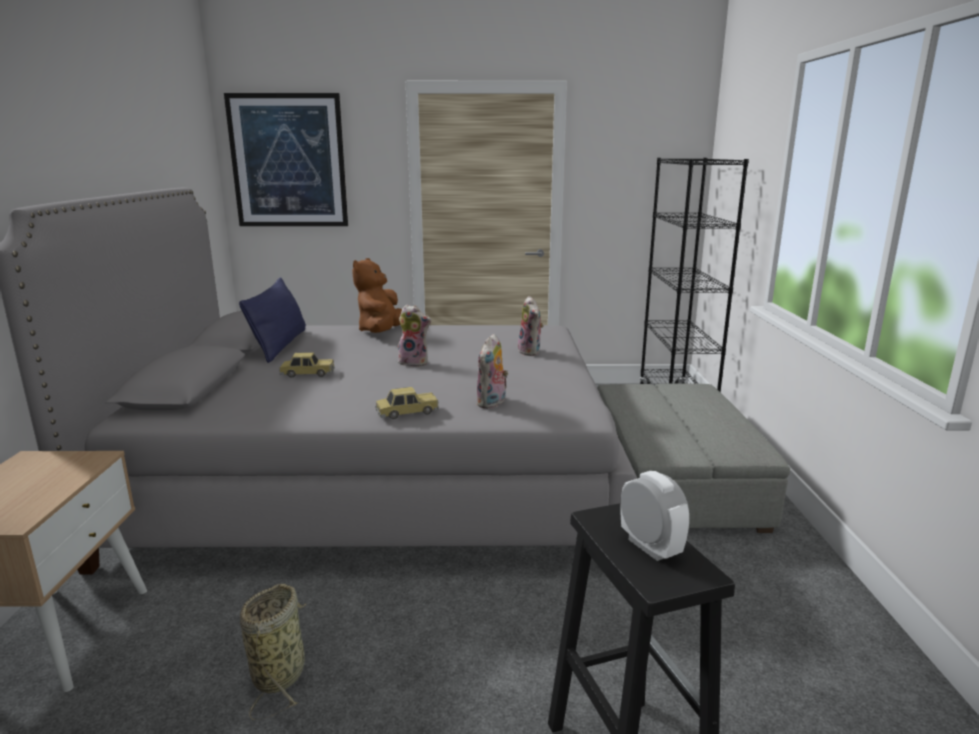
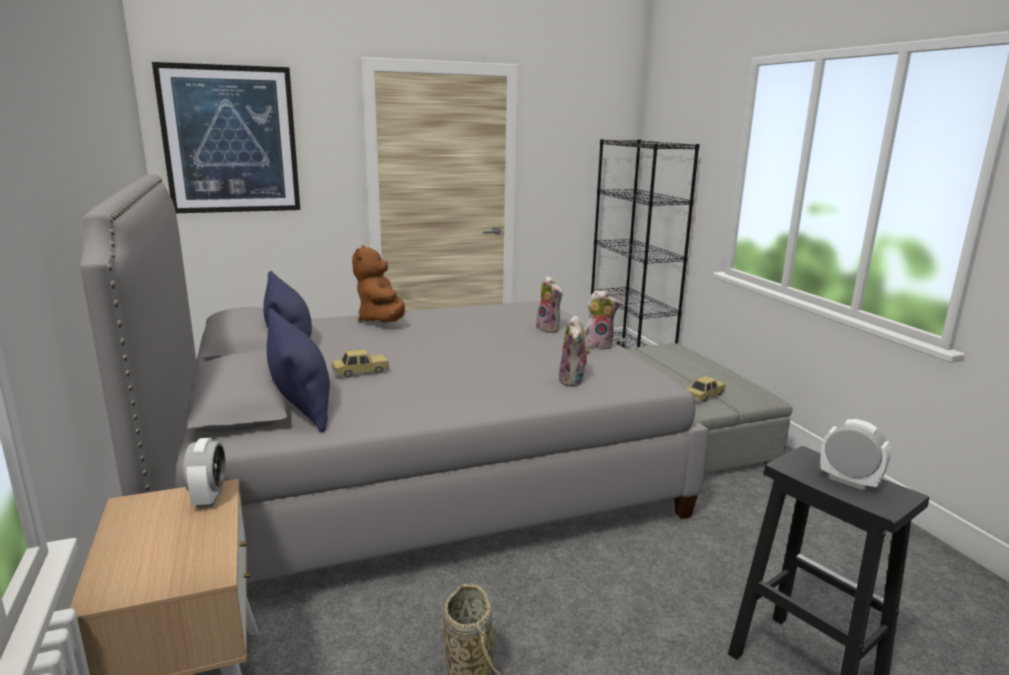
camera: 20 degrees left, 0 degrees up
(85, 462) = (209, 497): none -> alarm clock
(229, 393) = (300, 401): none -> blue pillow
(407, 412) = (507, 399): toy car -> toy car (704, 395)
(415, 362) = (456, 349): plush toy -> plush toy (598, 345)

